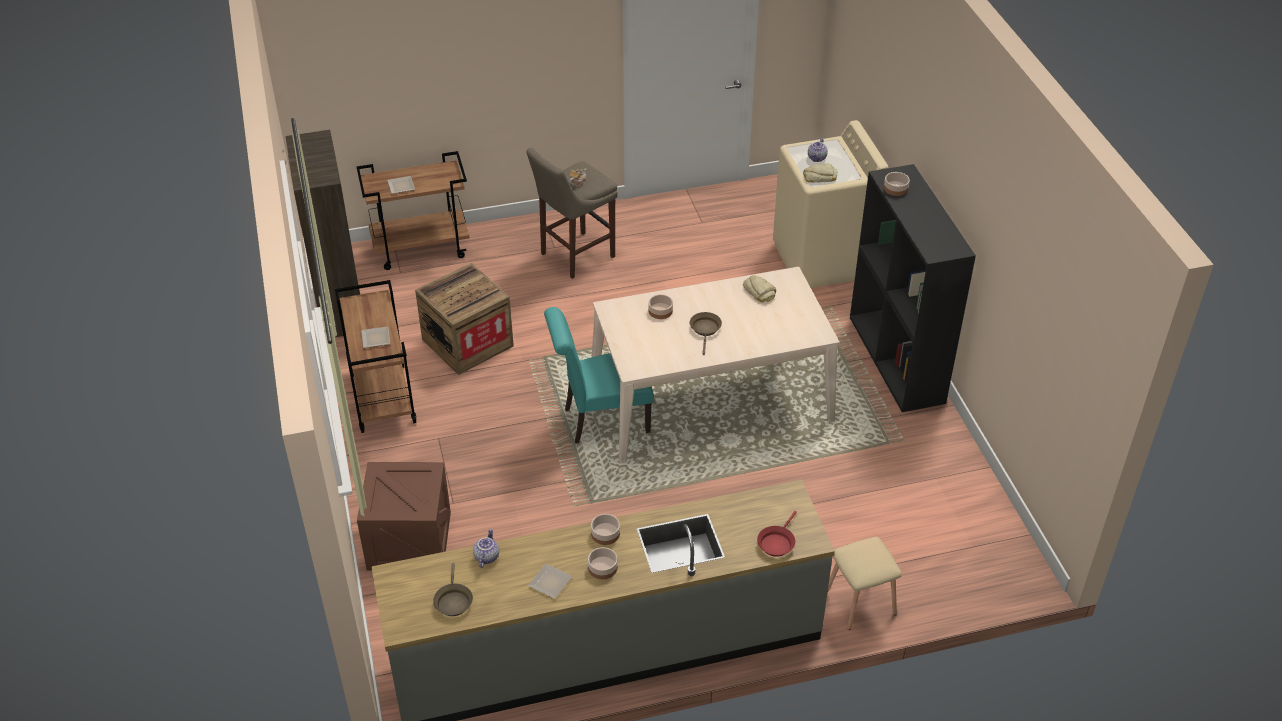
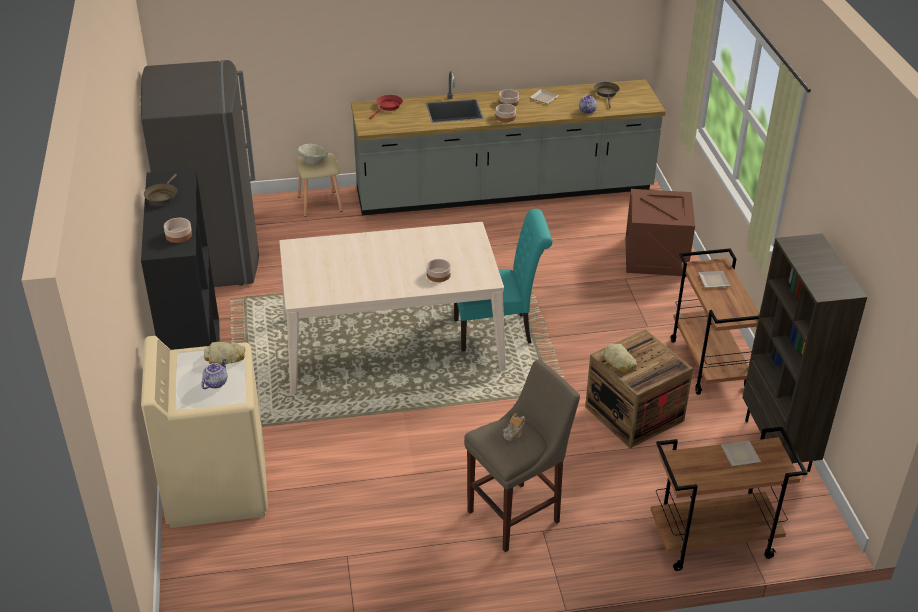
camera: 175 degrees left, 5 degrees down
(705, 330) = (399, 256): brown frying pan -> brown frying pan (162, 196)
(759, 292) = (336, 286): bread -> bread (619, 361)
(871, 556) = (313, 162): none -> beige bowl
(952, 496) = (214, 258): none -> grey fridge

